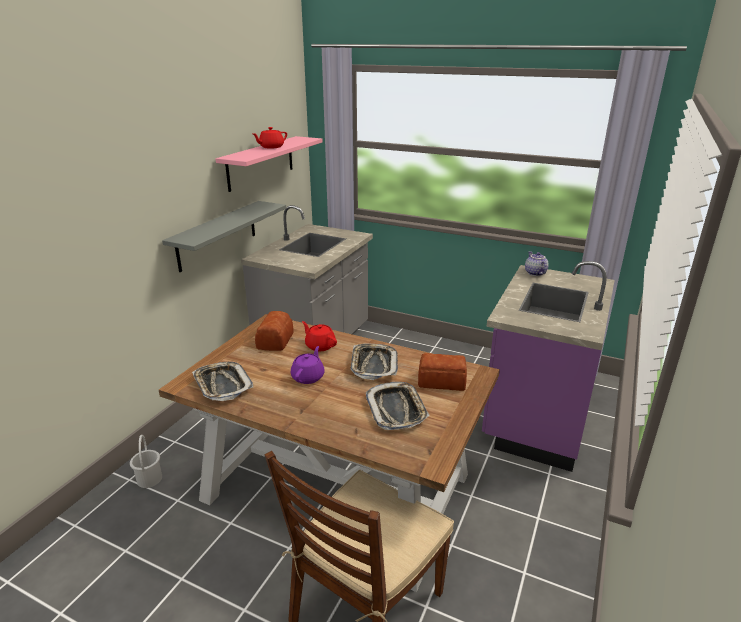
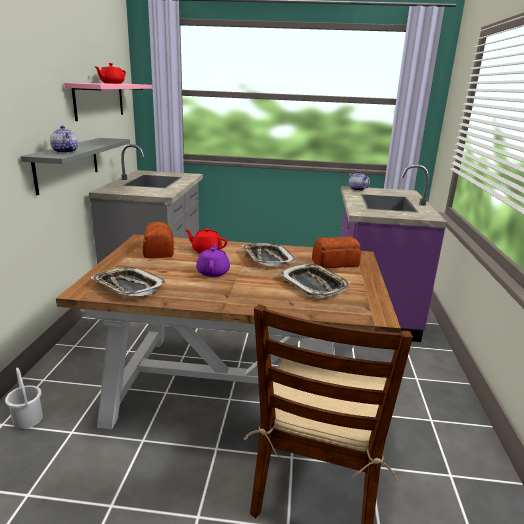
camera: 20 degrees left, 5 degrees down
(204, 233) = (64, 152): none -> teapot

